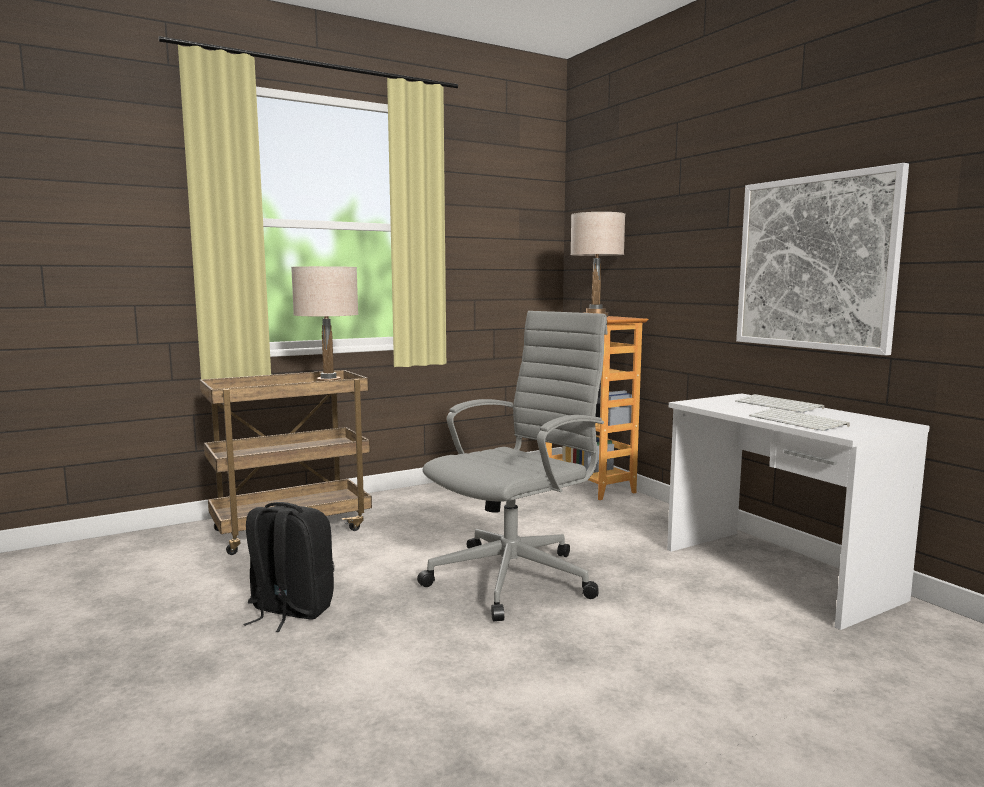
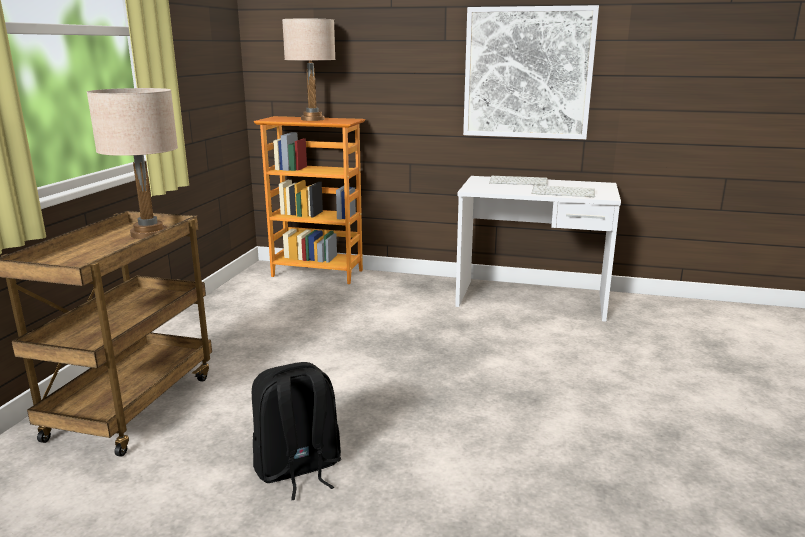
camera: 45 degrees left, 10 degrees up
(516, 577) = (407, 363): grey office chair -> none

